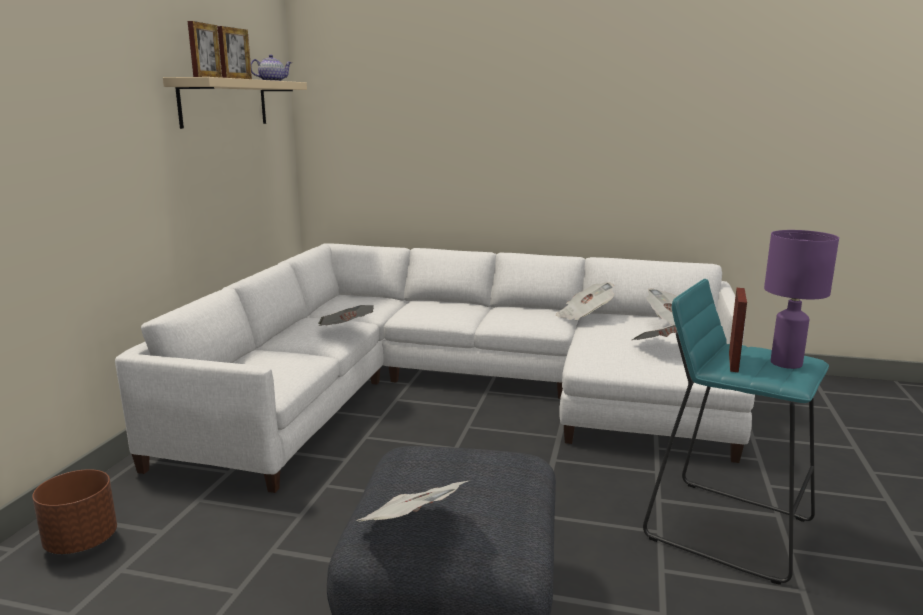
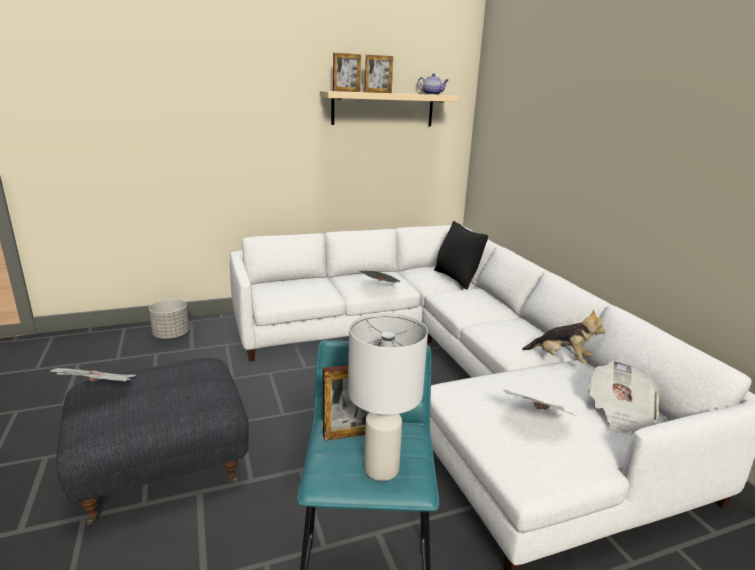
camera: 55 degrees right, 5 degrees up
(81, 542) = (171, 335): brown planter -> grey planter
(379, 300) = (456, 278): none -> black pillow
(584, 316) = (561, 359): newspaper -> plush toy
(786, 363) = (382, 468): purple table lamp -> white table lamp

